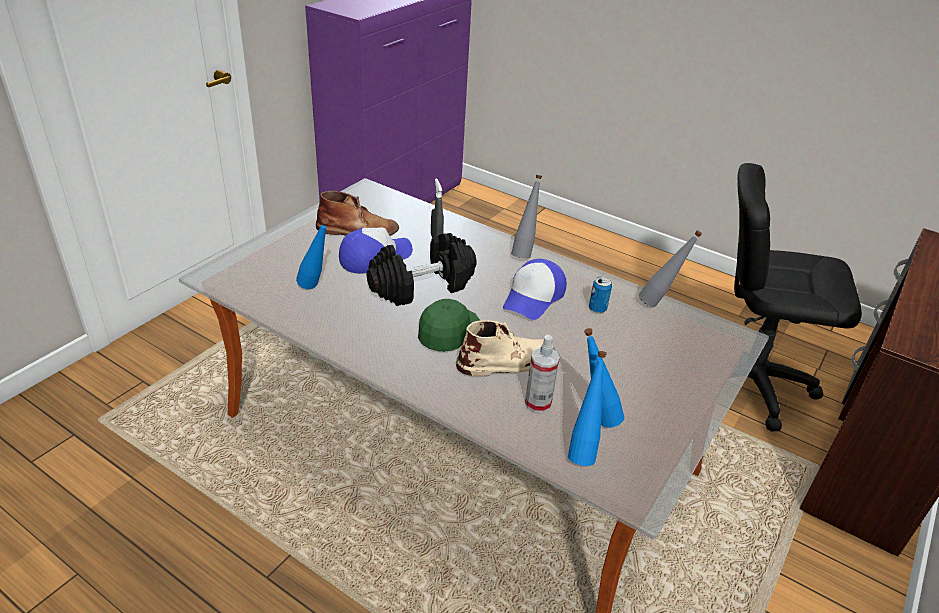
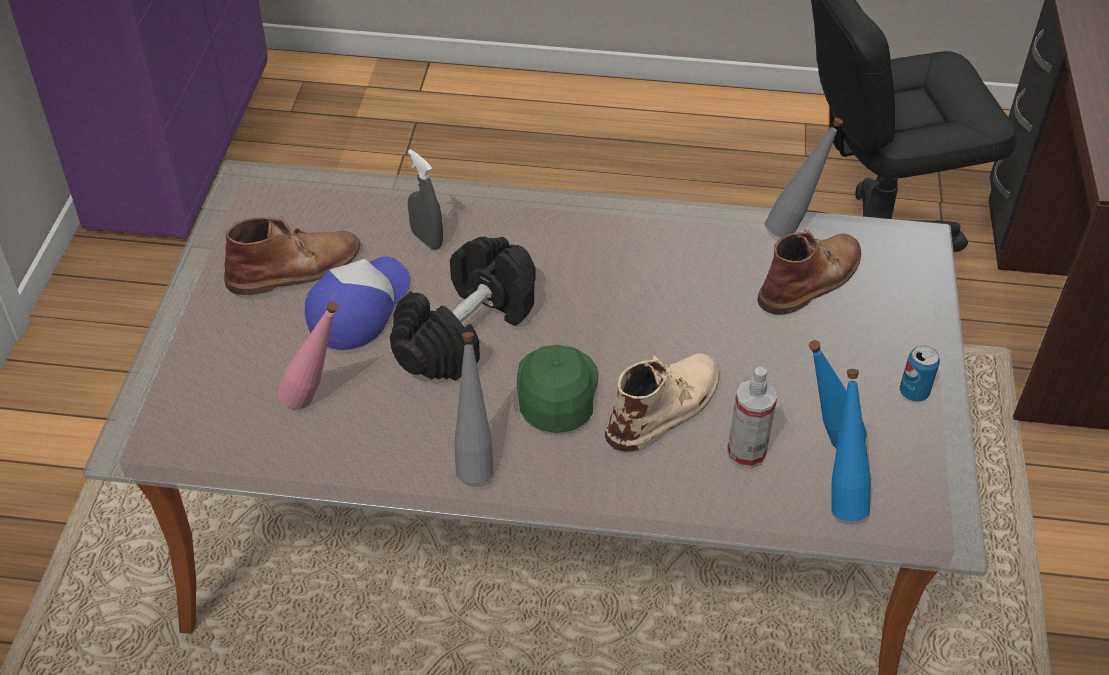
camera: 25 degrees left, 10 degrees up
(316, 289) = (316, 401): blue bottle -> pink bottle
(524, 253) = (566, 212): grey bottle -> grey bottle (474, 460)
(534, 298) = (631, 286): cap -> none
(597, 308) = (723, 269): can -> can (914, 392)
(651, 331) = (811, 279): none -> brown boot

